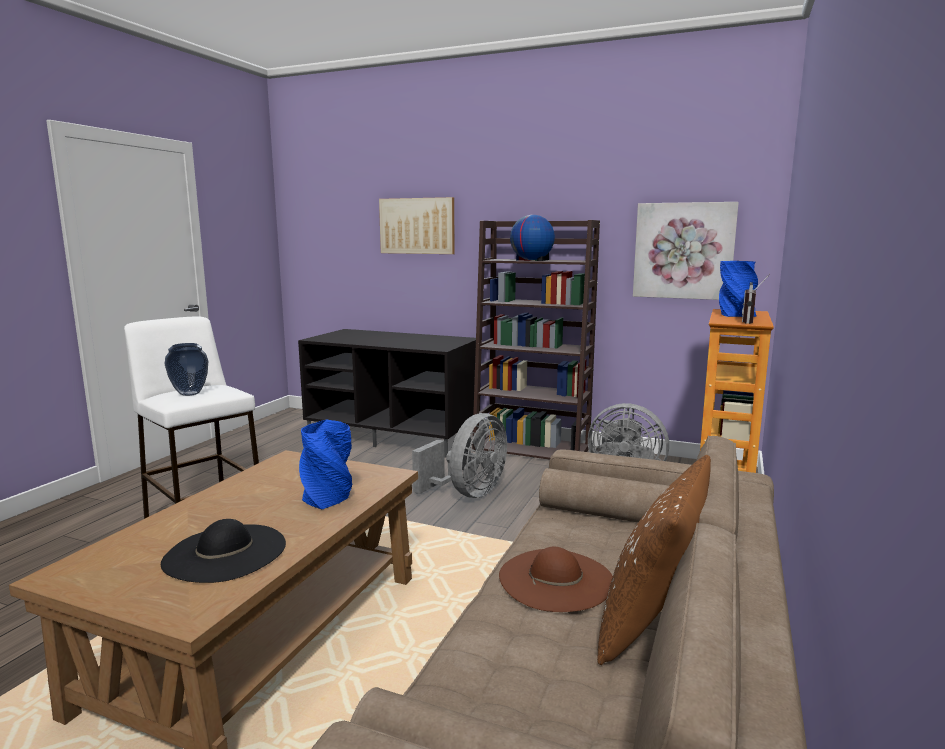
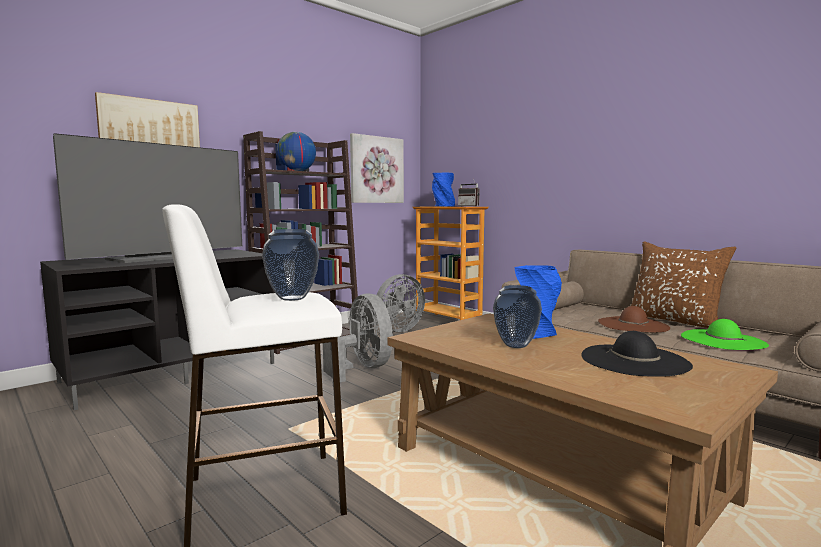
camera: 65 degrees left, 5 degrees down
(270, 496) = (515, 345): none -> vase
(390, 338) = (161, 257): none -> television
(515, 664) = (723, 340): none -> green hat

